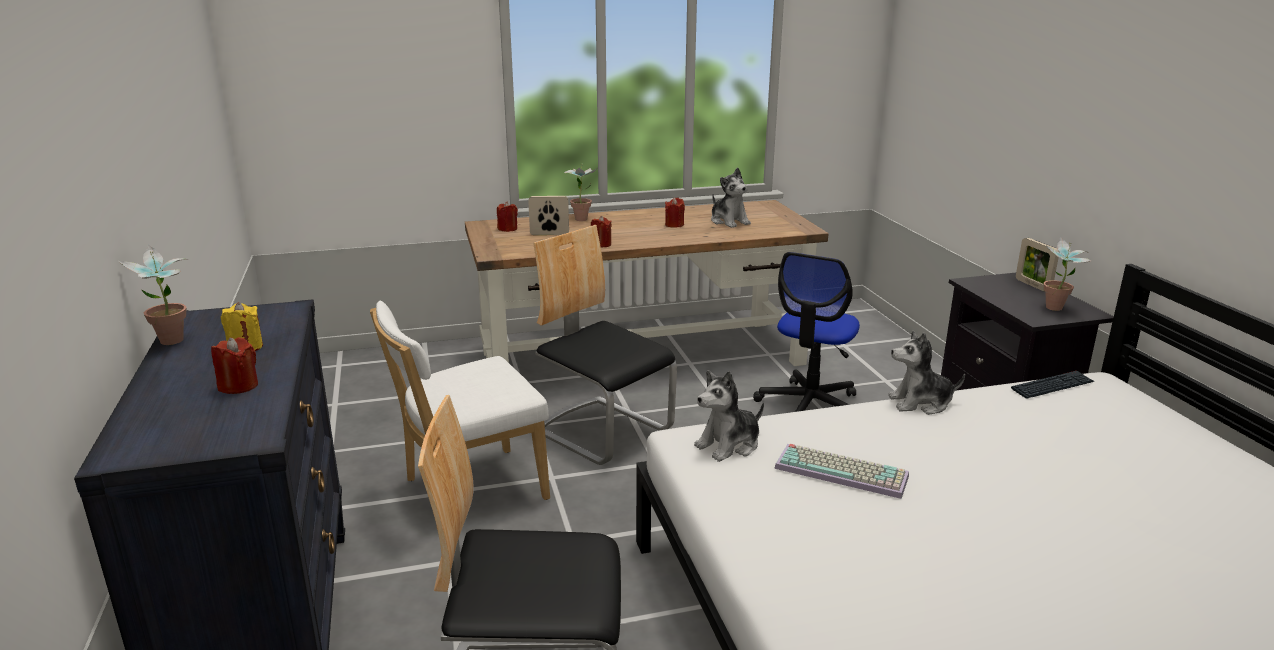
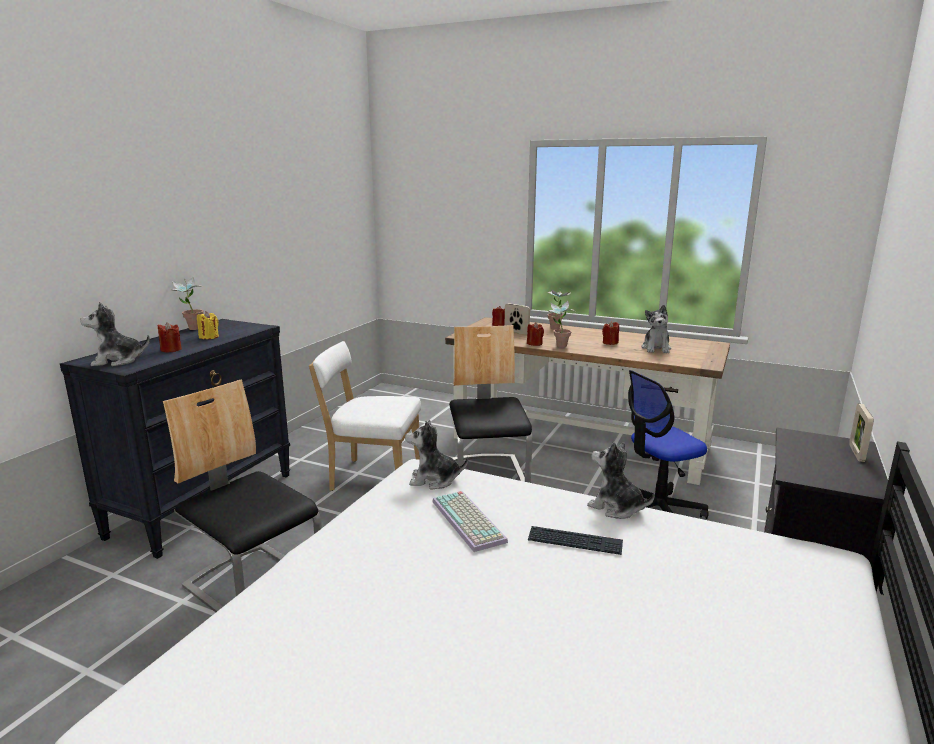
camera: 40 degrees right, 5 degrees down
(194, 434) = (118, 361): none -> plush toy
(1052, 386) = (767, 541): keyboard -> keyboard (574, 542)
(1056, 310) = (834, 476): potted plant -> potted plant (559, 347)

